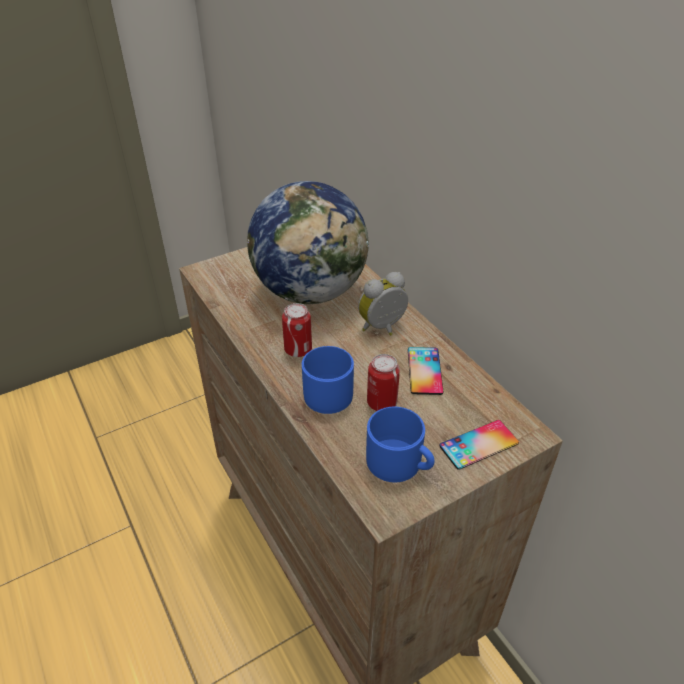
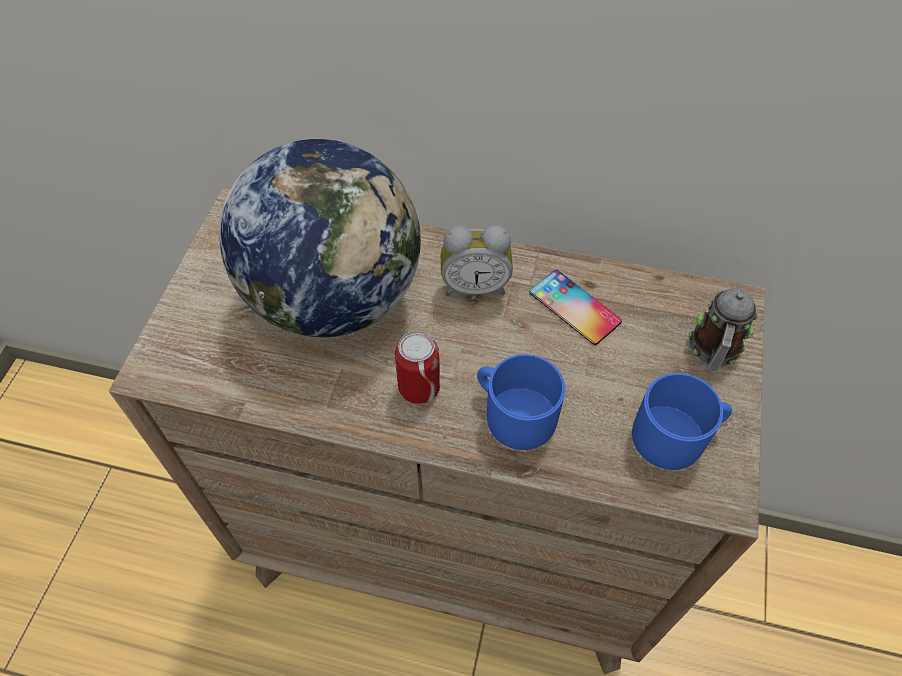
camera: 45 degrees left, 15 degrees up
(382, 403) = (581, 380): can -> none
(383, 328) = (475, 286): alarm clock -> alarm clock turned 105 degrees counterclockwise
(479, 444) = (713, 352): phone -> mug

